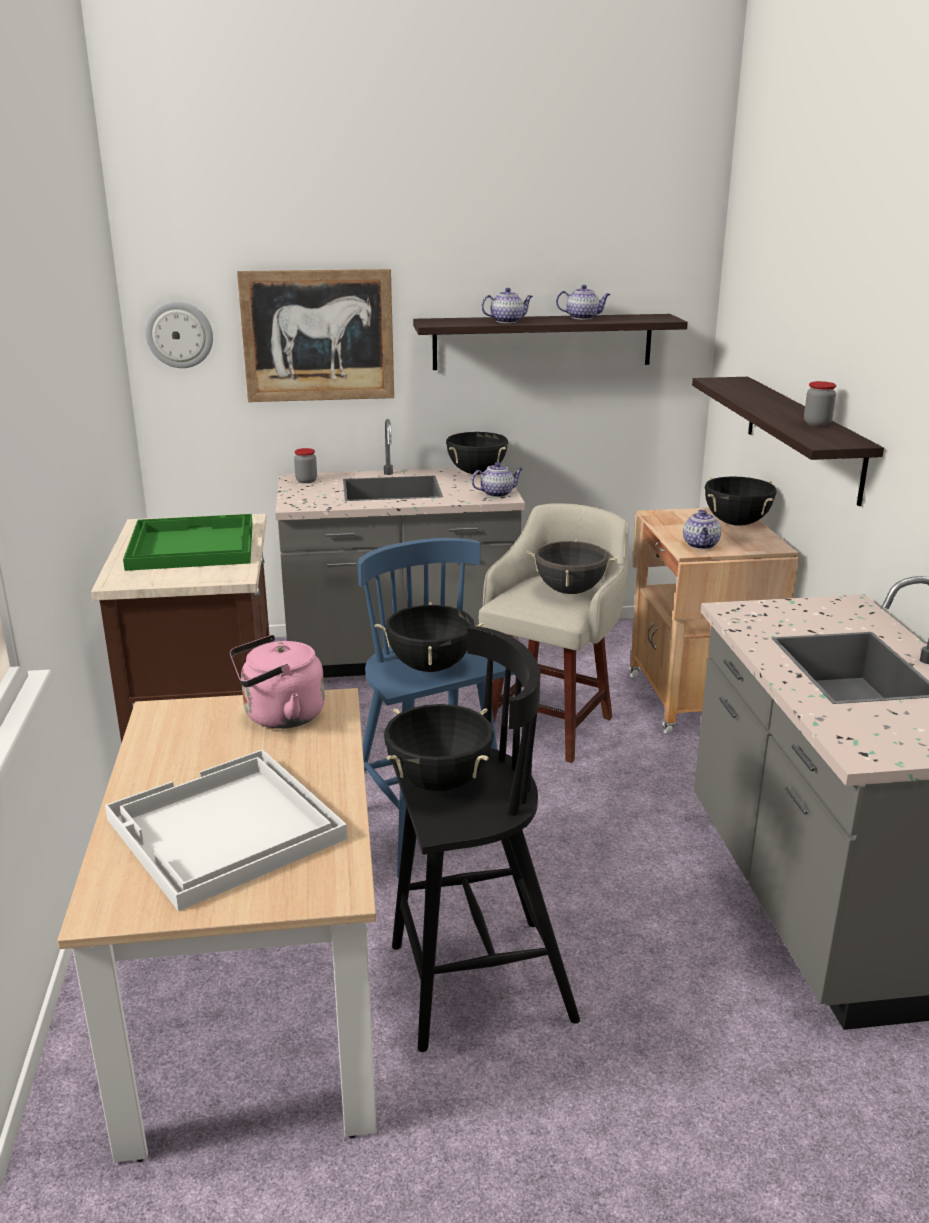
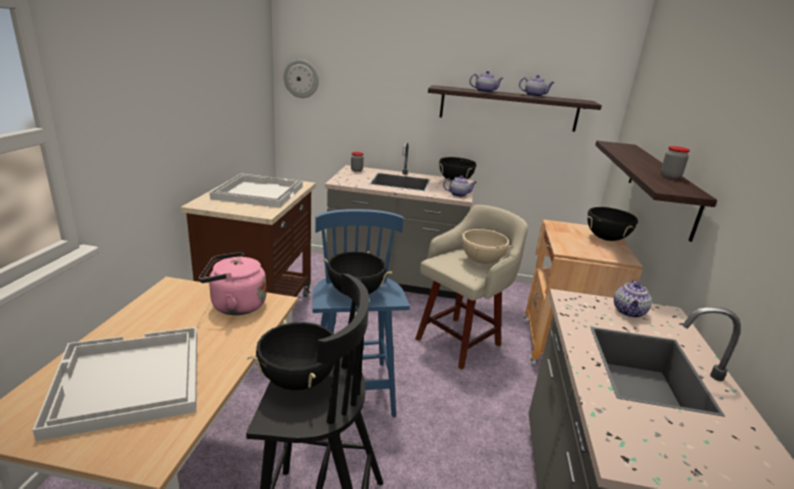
camera: 15 degrees right, 0 degrees up
(191, 545) = (258, 192): green tray -> white tray
(318, 336) = (376, 88): picture -> none
(570, 591) = (481, 261): black cooking pot -> beige cooking pot
(701, 545) = (574, 248): teapot -> teapot (629, 312)

